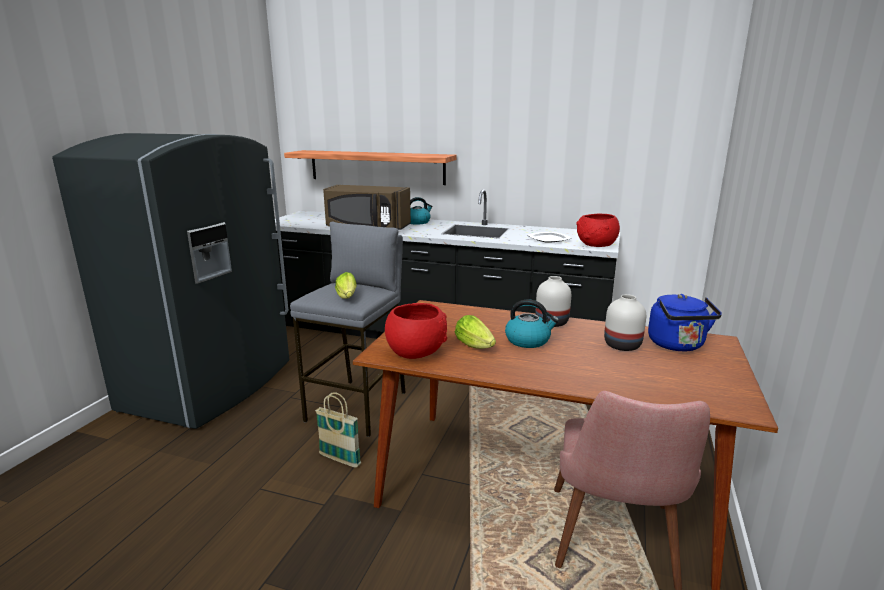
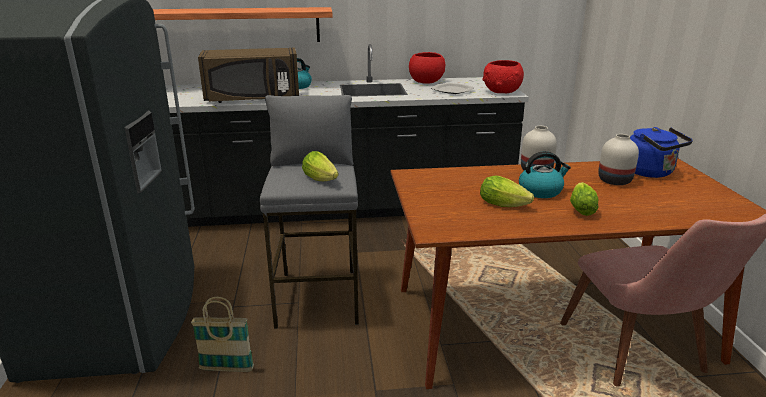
camera: 25 degrees left, 5 degrees up
(339, 460) = (350, 355): basket -> basket (226, 369)
(416, 352) = (462, 222): red bowl -> red bowl (426, 81)
(546, 363) = (581, 208): none -> lettuce

